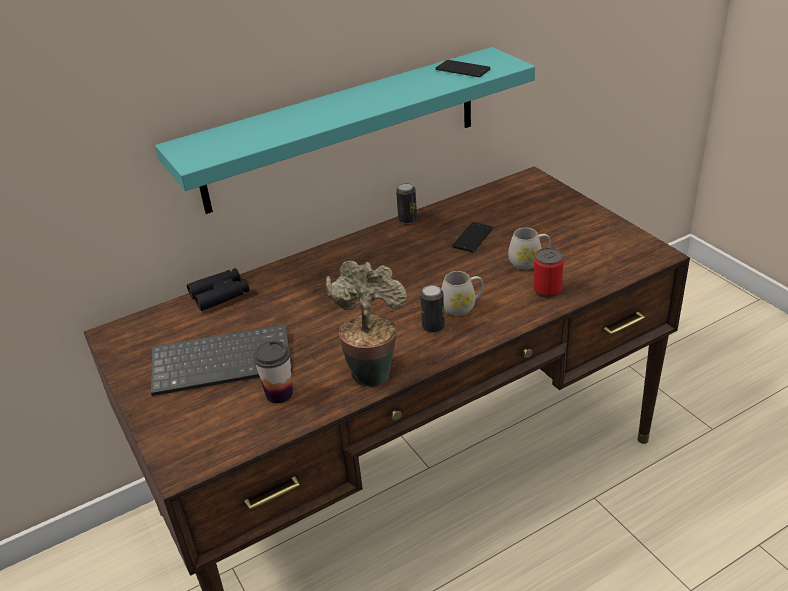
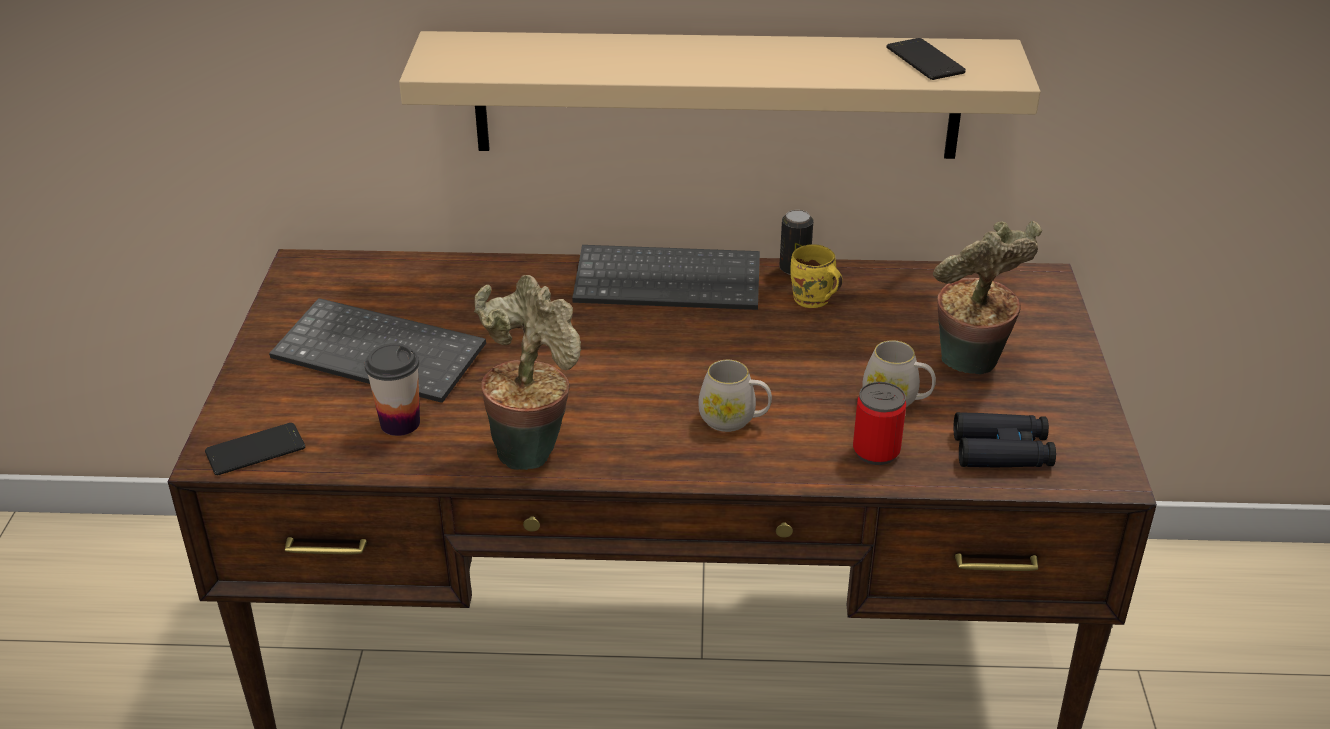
camera: 30 degrees right, 0 degrees up
(220, 295) = (461, 269): black binoculars -> black binoculars (1002, 451)
(342, 129) = (717, 95): turquoise shelf -> beige shelf
(349, 251) = (670, 280): none -> keyboard
(433, 326) = (667, 428): can -> none
(435, 232) = (812, 301): none -> yellow mug
(473, 238) = (855, 332): phone -> phone (255, 450)
(544, 231) = (970, 367): none -> potted plant

